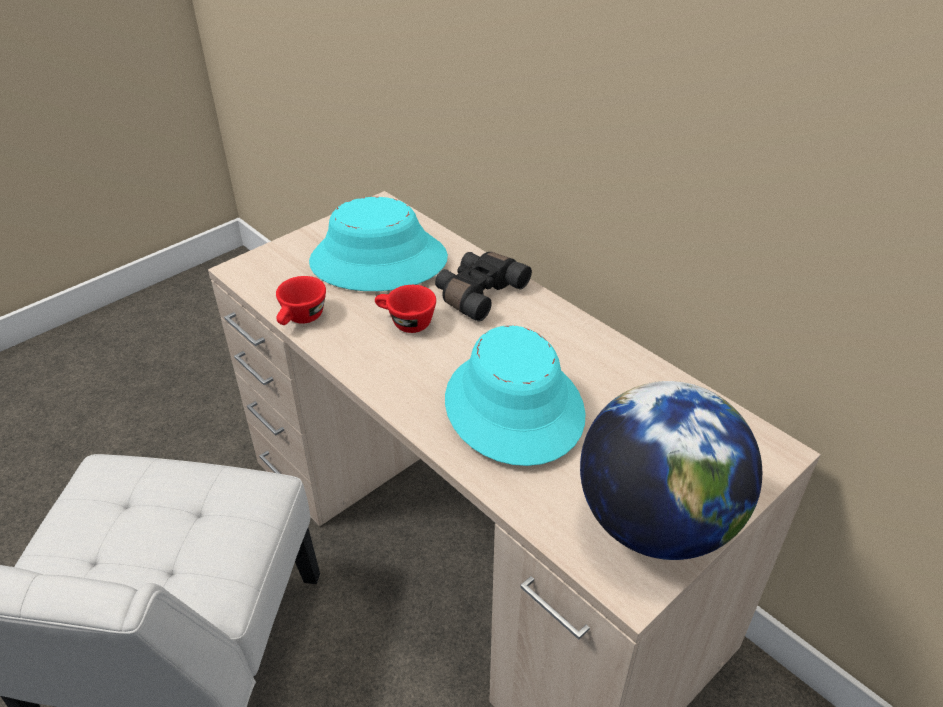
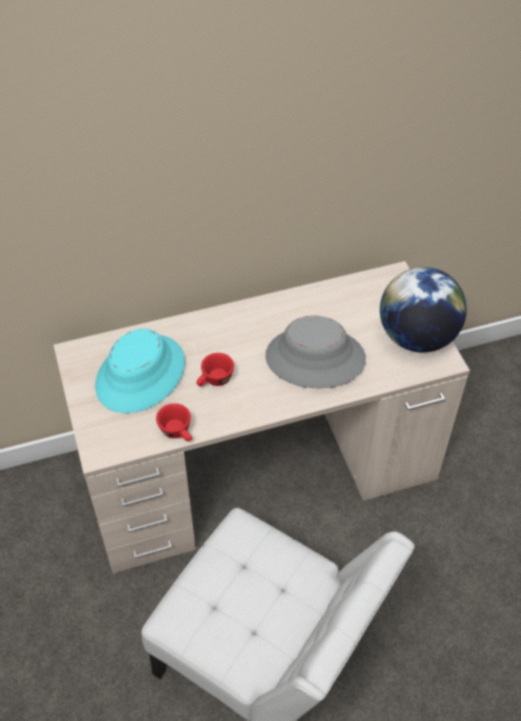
camera: 65 degrees left, 10 degrees up
(478, 293) = (208, 336): black binoculars -> none
(513, 407) = (315, 358): turquoise hat -> grey hat

